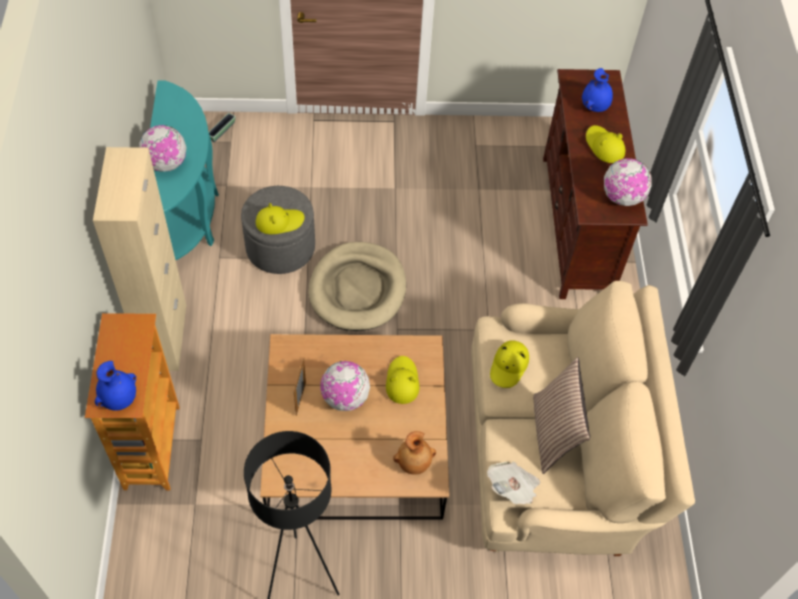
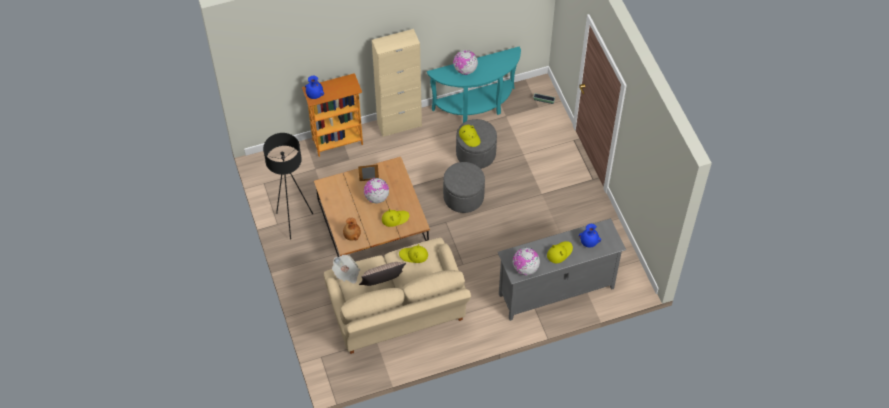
camera: 75 degrees right, 0 degrees up
(358, 289) = (463, 196): beige dog bed -> grey ottoman
(577, 226) = (556, 292): brown tv stand -> grey tv stand

